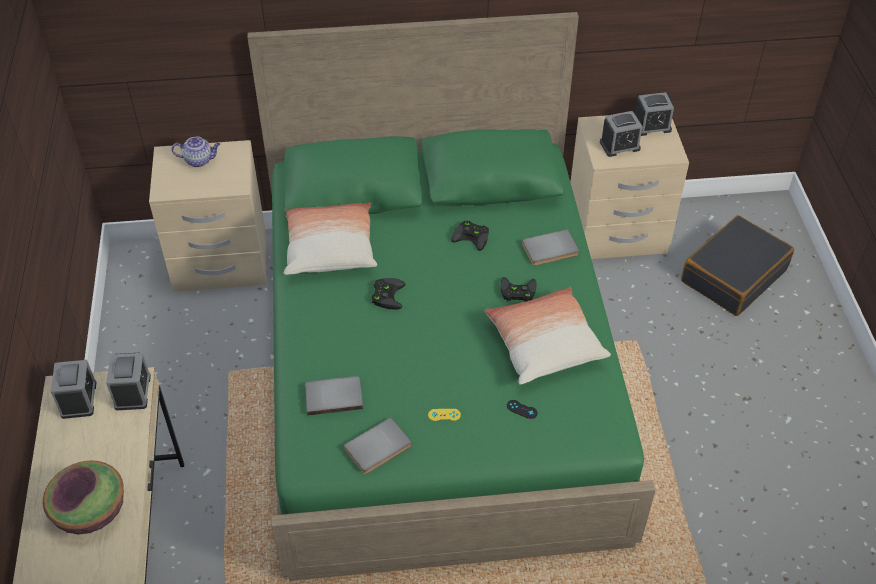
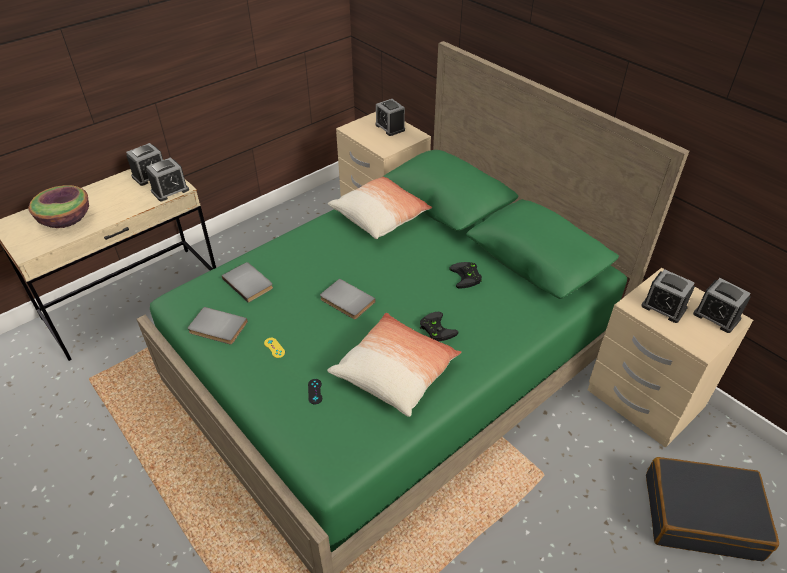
camera: 55 degrees right, 5 degrees down
(199, 160) = (390, 127): teapot -> alarm clock
(387, 294) = (365, 262): black game controller -> none
(550, 250) = (501, 327): grey book -> grey book (346, 301)

